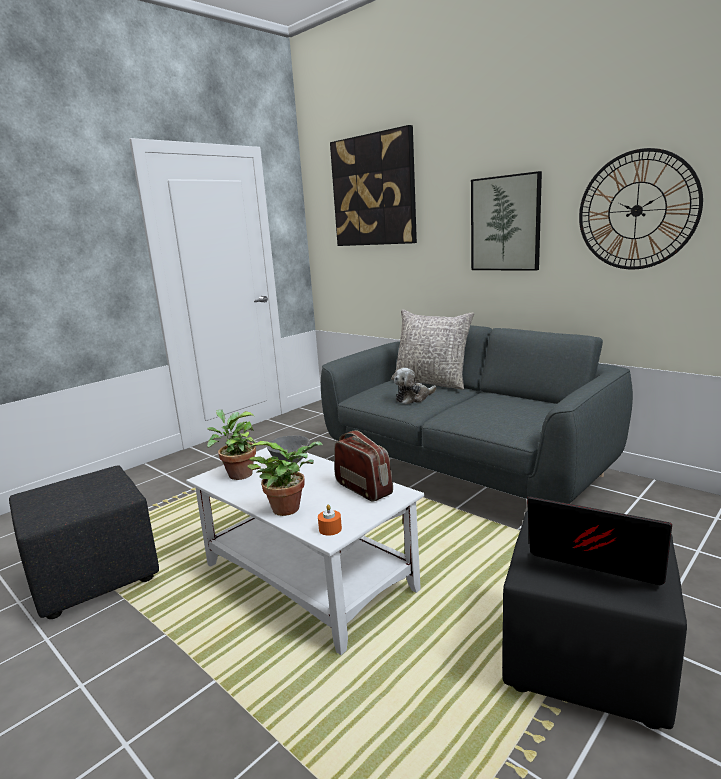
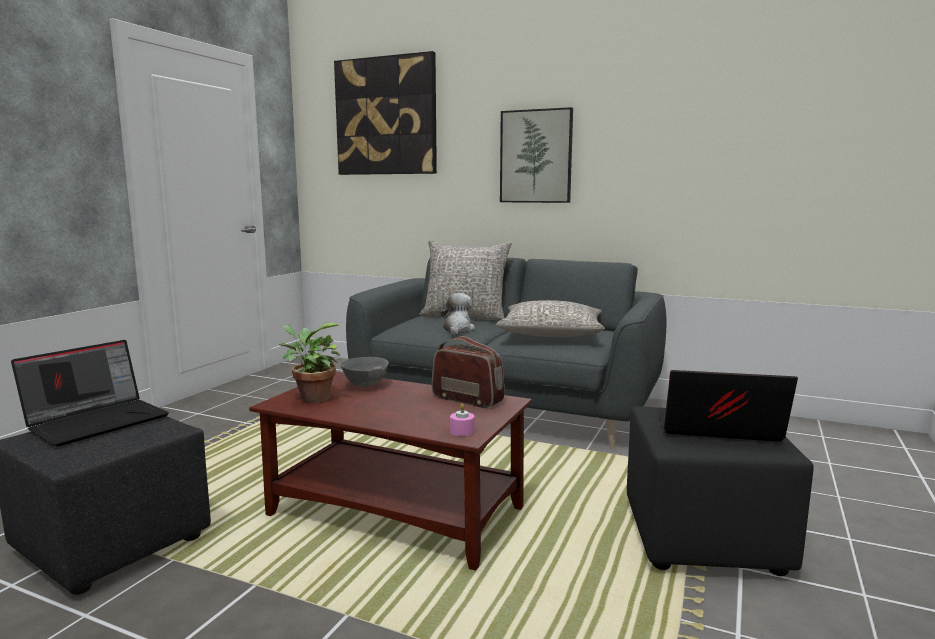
camera: 20 degrees left, 5 degrees down
(82, 482) = (98, 421): none -> laptop
(290, 508) = (402, 419): potted plant -> none
(310, 577) = (398, 511): white coffee table -> brown coffee table
(330, 529) = (462, 431): orange candle -> pink candle
(413, 398) = (457, 329): plush toy -> plush toy turned 150 degrees clockwise
(499, 408) = (552, 334): none -> grey pillow
(636, 210) = (662, 149): wall clock -> none

